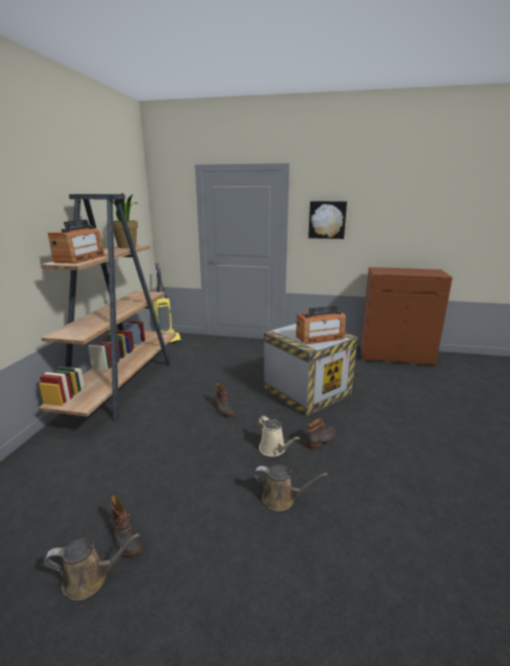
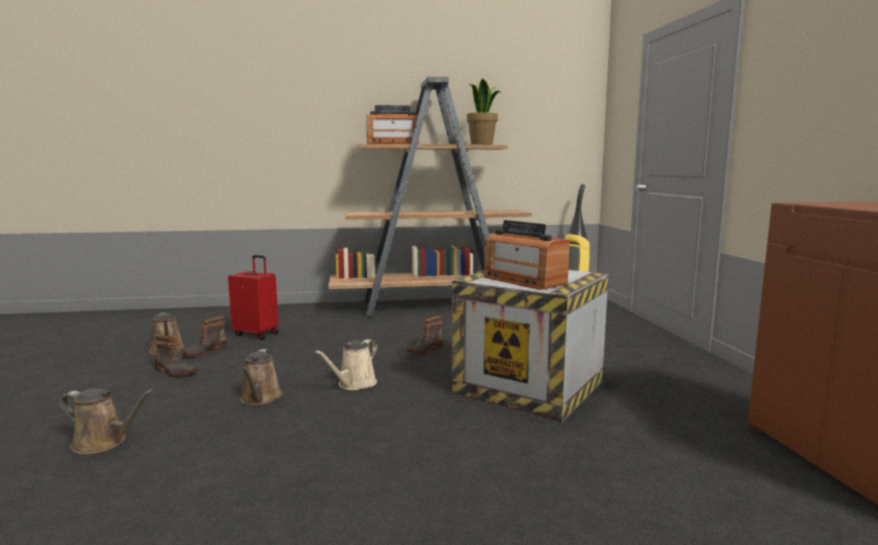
camera: 70 degrees right, 10 degrees down
(98, 494) = (257, 334): none -> red suitcase
(321, 440) = (392, 409): boot -> boot (174, 372)
(327, 220) = (791, 92): picture -> none
(345, 606) = (103, 443): none -> brown watering can

